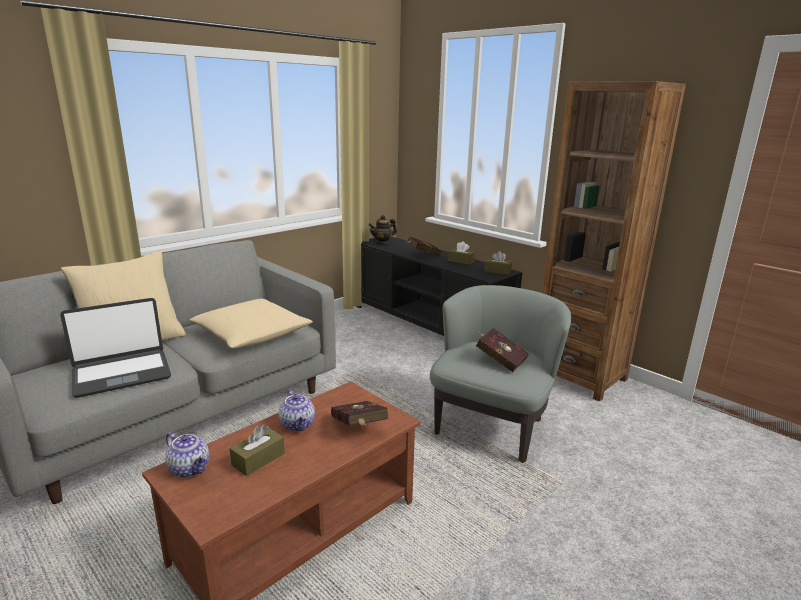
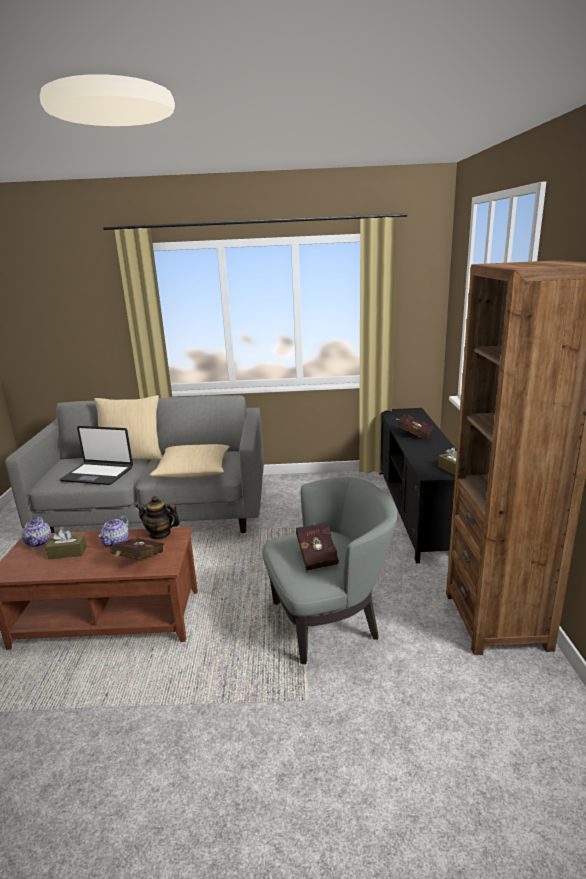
camera: 45 degrees right, 0 degrees up
(382, 243) = (400, 415): teapot -> teapot (160, 534)
(461, 261) = (437, 450): brown tissue box -> none

